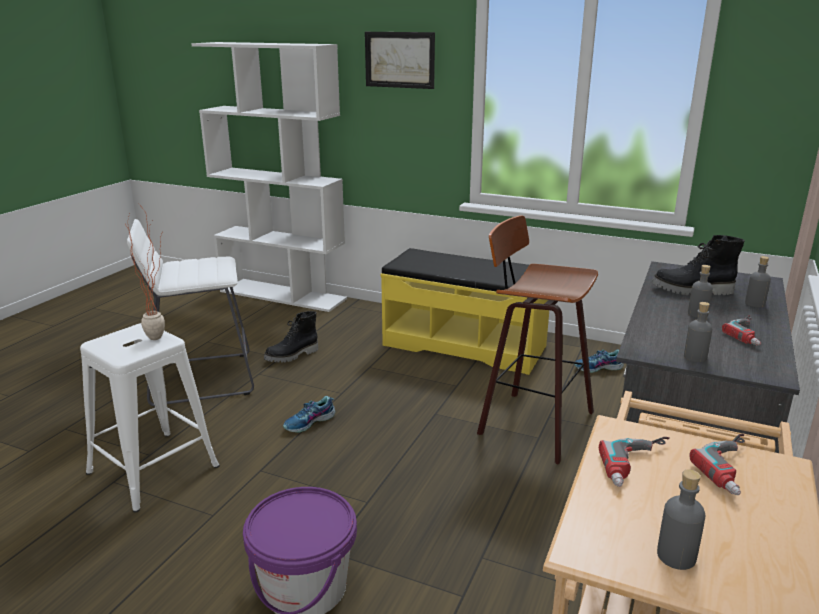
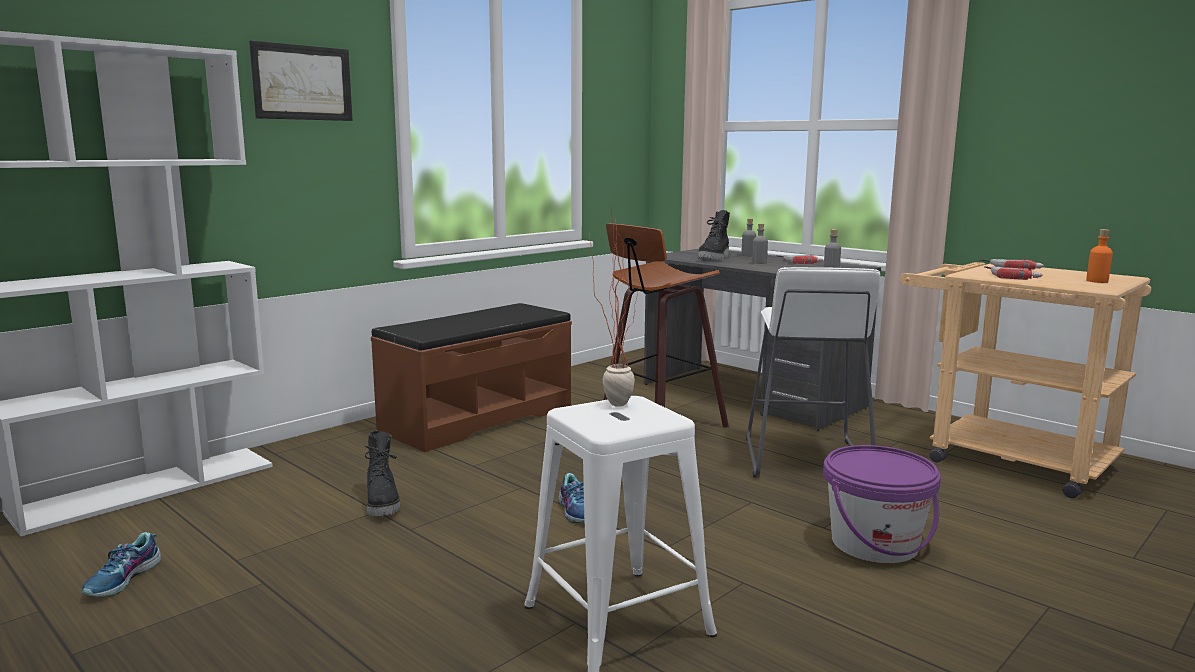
camera: 70 degrees left, 10 degrees down
(202, 379) = (376, 571): white stool -> white stool (805, 459)
(464, 345) = (477, 418): yellow bench -> brown bench
(598, 368) = (585, 385): shoe -> shoe (124, 579)
(676, 556) = (1097, 281): grey bottle -> orange bottle

